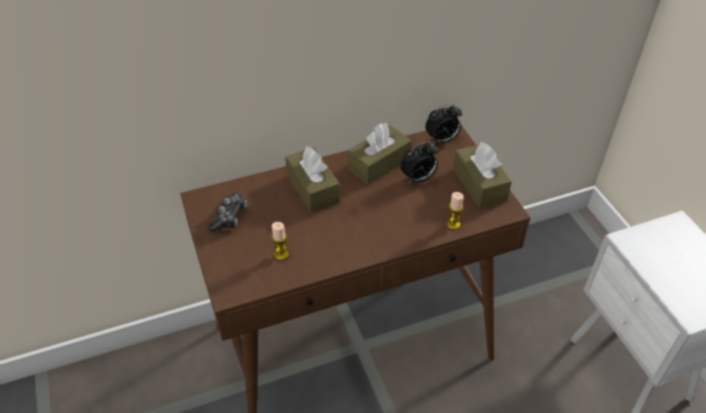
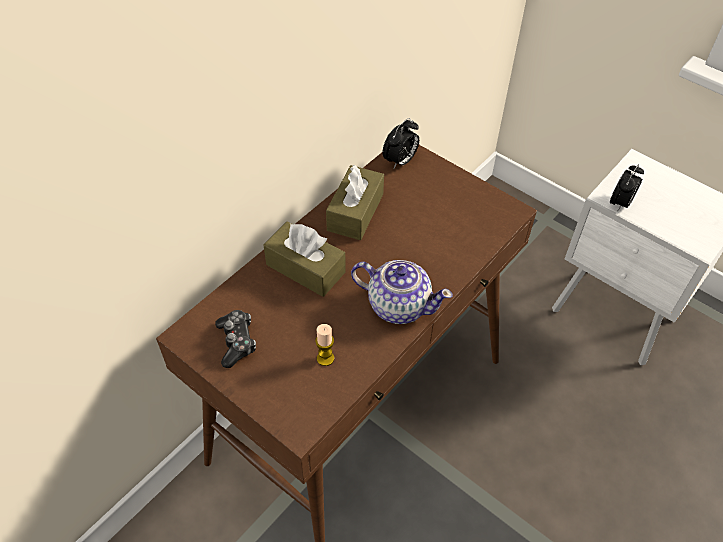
camera: 30 degrees left, 5 degrees up
(362, 241) = (398, 305): none -> teapot
(418, 179) = (406, 213): alarm clock -> alarm clock (620, 203)
(453, 224) = (473, 248): candle -> none
(479, 184) = (468, 195): brown tissue box -> none

